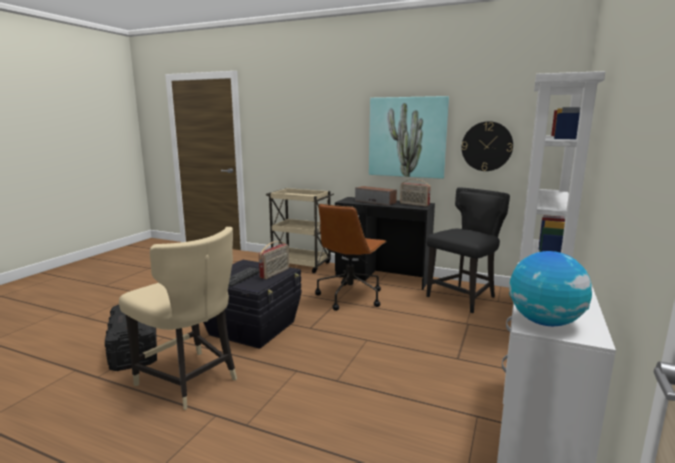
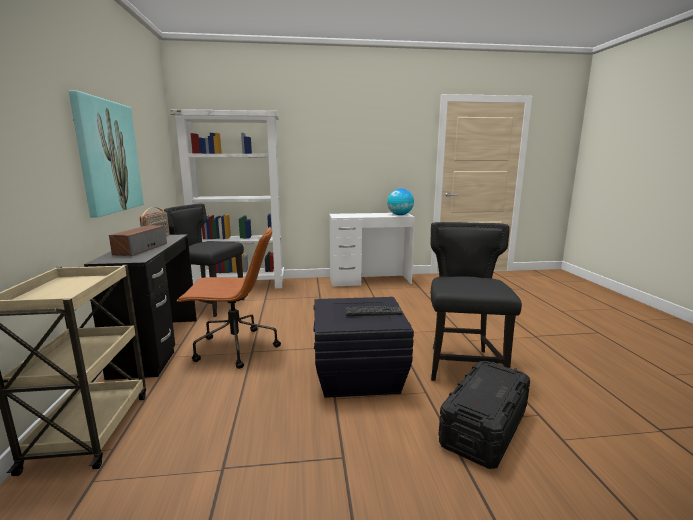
camera: 120 degrees left, 0 degrees up
(190, 381) = (463, 364): beige chair -> black chair
(275, 273) = (342, 302): radio -> none
(486, 146) = (149, 165): wall clock -> none

